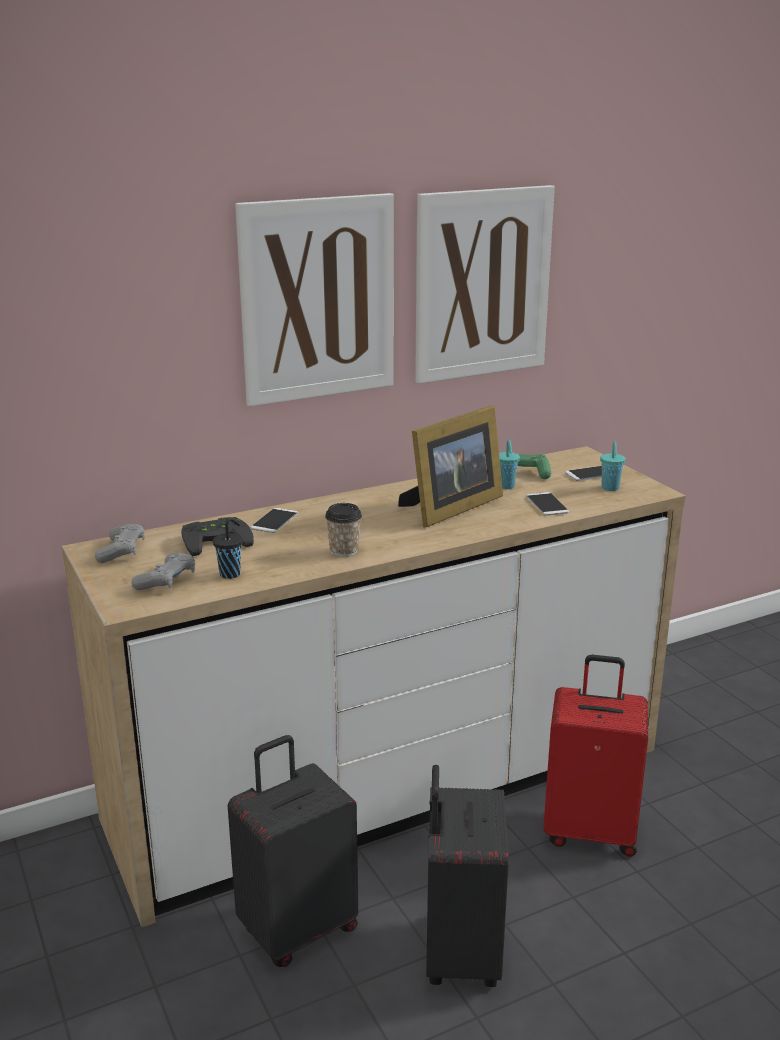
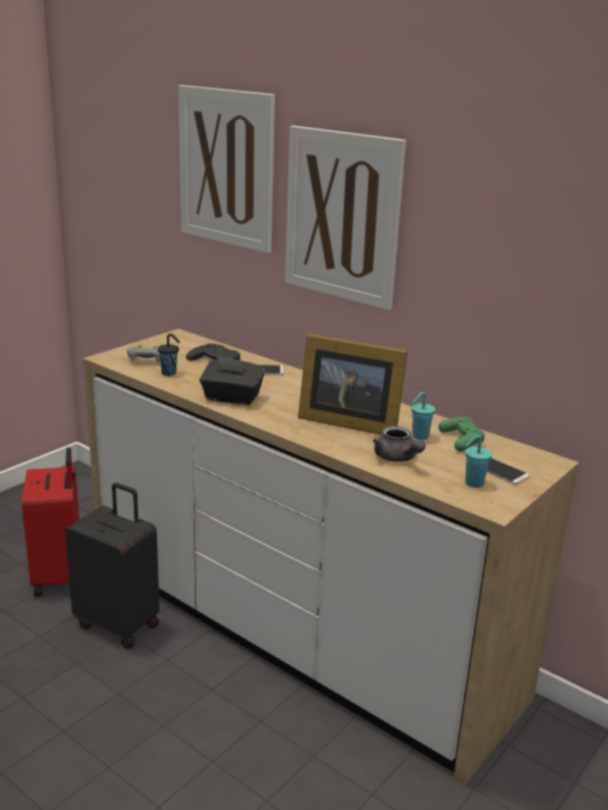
camera: 65 degrees right, 0 degrees up
(122, 551) = (180, 342): grey game controller -> none
(344, 551) = (231, 398): cup -> black tissue box
(459, 953) = (123, 707): black suitcase -> none
(482, 284) = (484, 246): picture -> picture (226, 168)
(547, 504) = (397, 458): phone -> grey teapot
(590, 830) = (305, 757): red suitcase -> red suitcase (60, 576)

